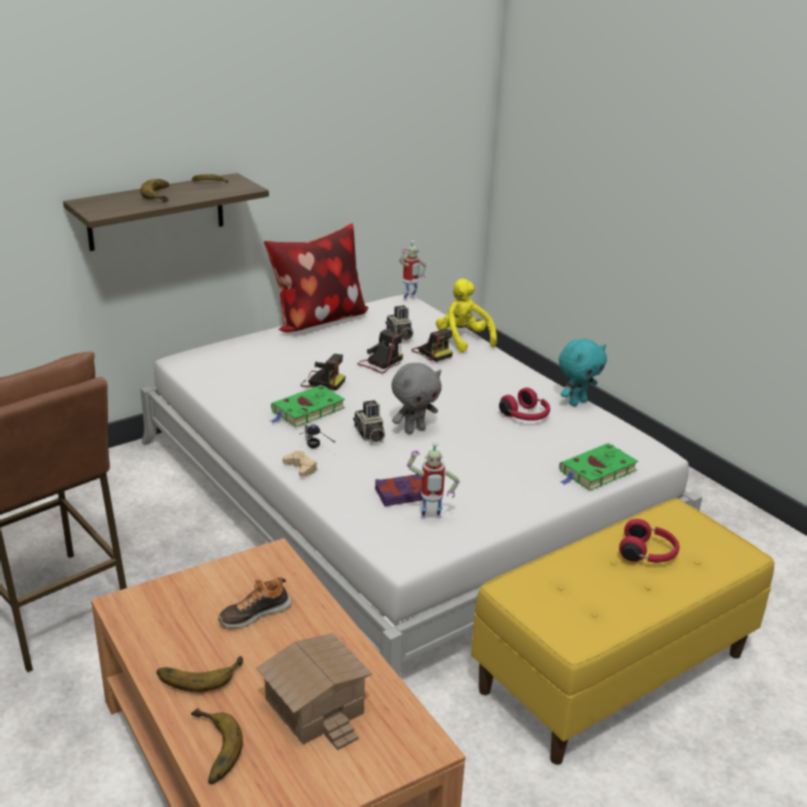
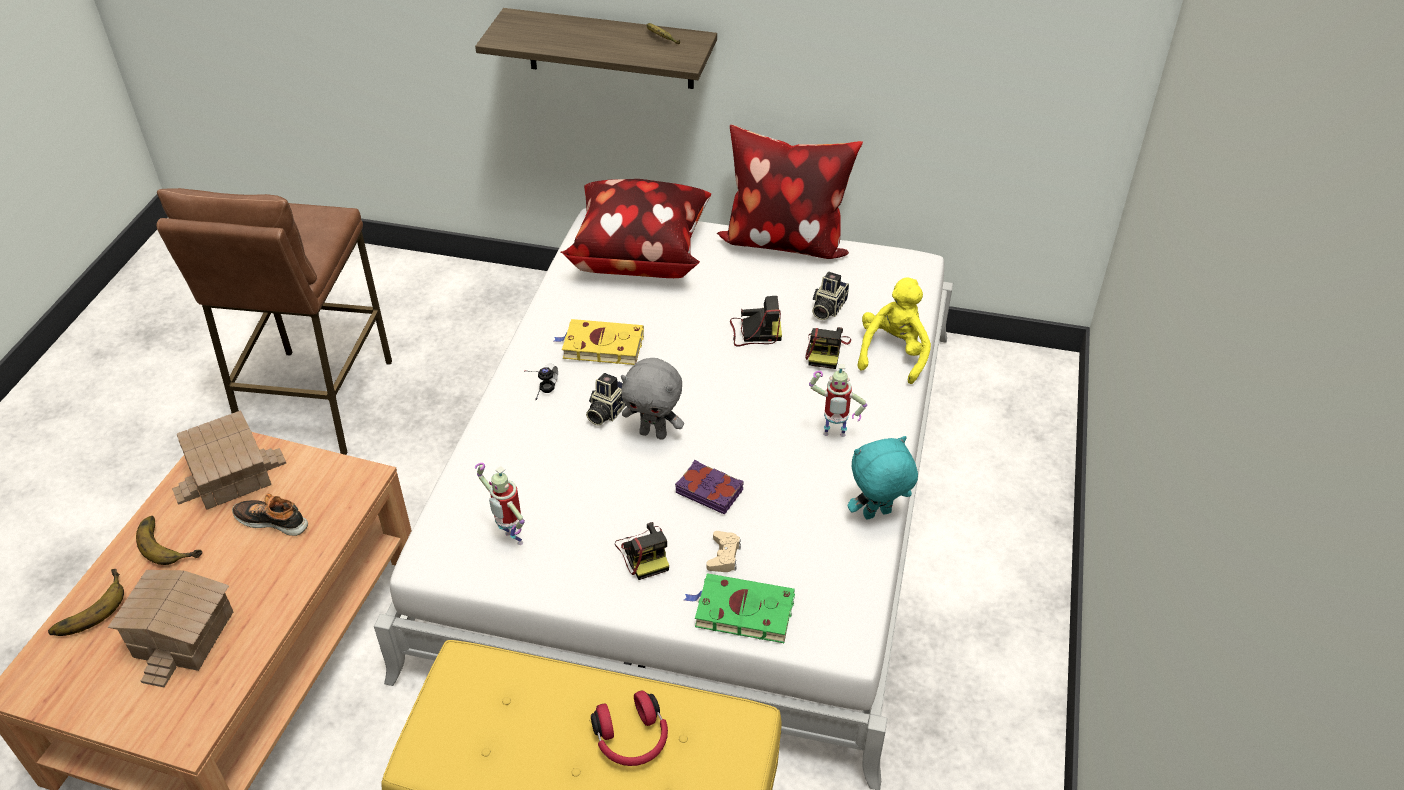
camera: 50 degrees right, 15 degrees up
(163, 195) = (592, 37): banana -> none
(170, 614) = (229, 475): none -> toy house
(243, 363) = (639, 255): none -> pillow
(301, 467) = (503, 406): beige game controller -> beige game controller (724, 556)
(306, 410) = (600, 346): green book -> yellow book
(322, 382) = (666, 321): camera -> camera (644, 553)
(401, 494) = (532, 495): purple book -> purple book (709, 491)
(409, 299) = (920, 265): toy robot -> toy robot (833, 437)
(526, 416) = (790, 493): red headphones -> none
(577, 402) = (877, 515): turquoise plush toy -> turquoise plush toy turned 150 degrees clockwise

